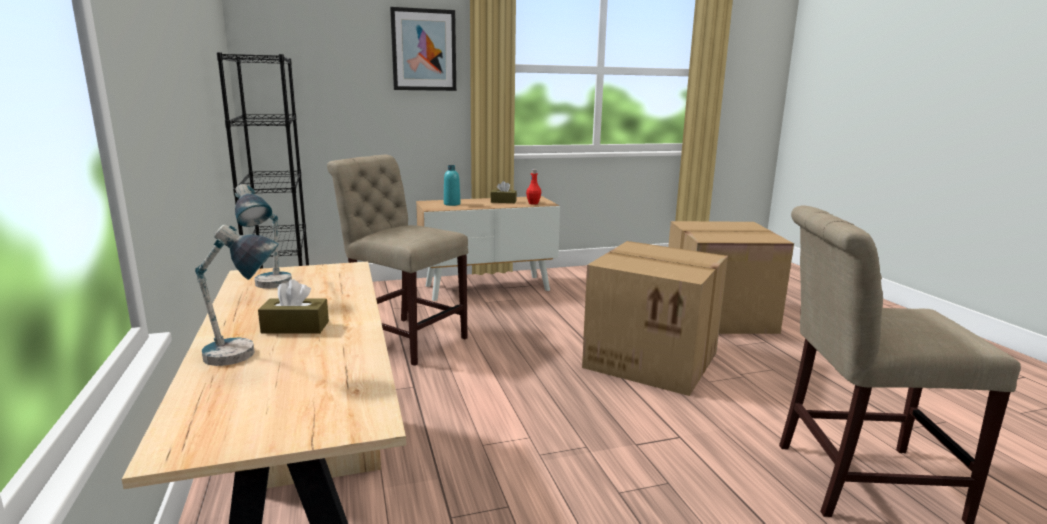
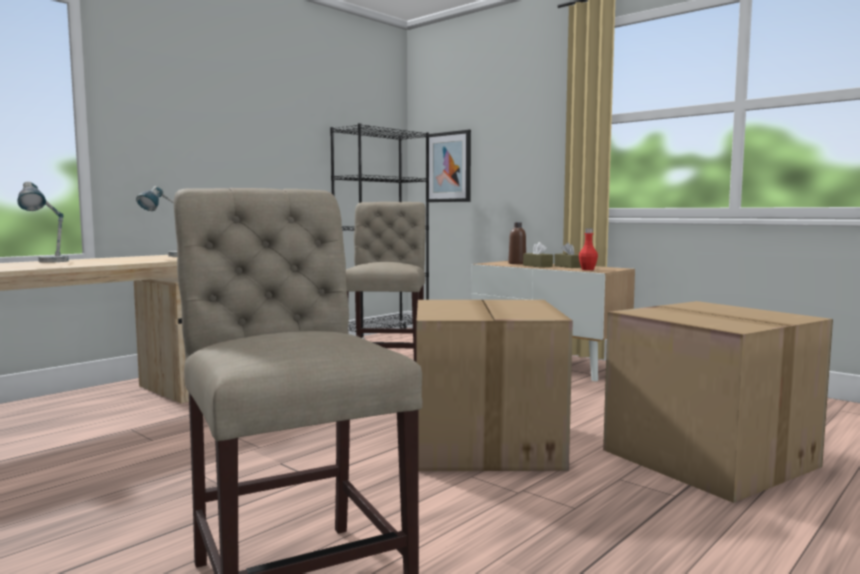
camera: 60 degrees right, 10 degrees down
(295, 327) = (100, 261): brown tissue box -> brown tissue box (537, 266)
(424, 50) = (535, 111): picture -> picture (448, 167)
(452, 204) = (517, 263): turquoise bottle -> brown bottle

